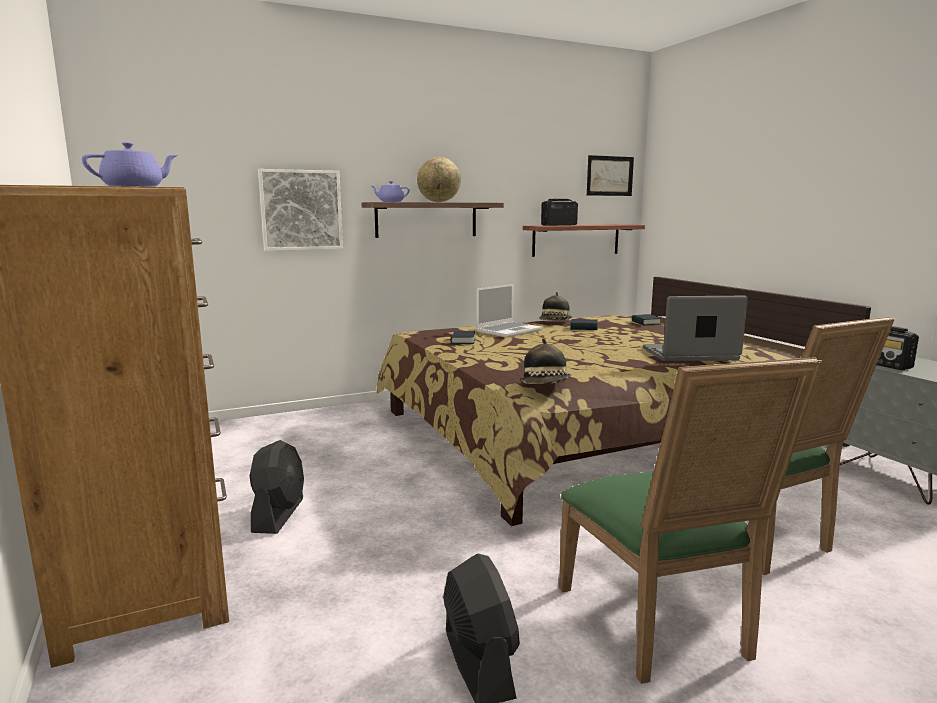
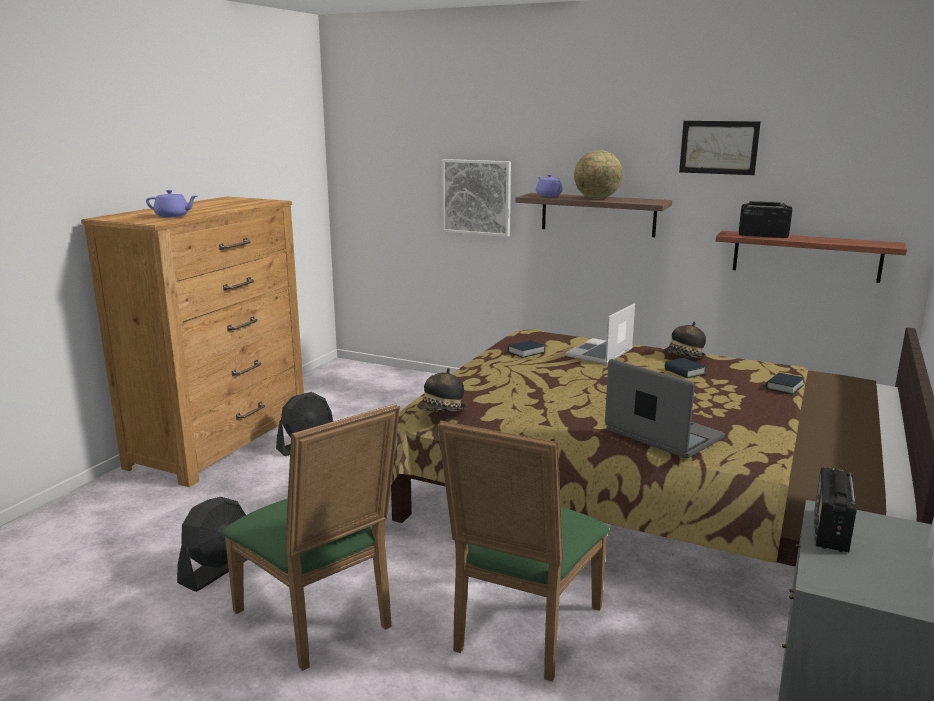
camera: 50 degrees right, 5 degrees up
(508, 331) = (600, 353): laptop -> laptop turned 120 degrees clockwise
(609, 176) = (876, 171): picture -> picture (718, 147)
(661, 626) = (321, 620): green chair -> green chair turned 75 degrees counterclockwise

